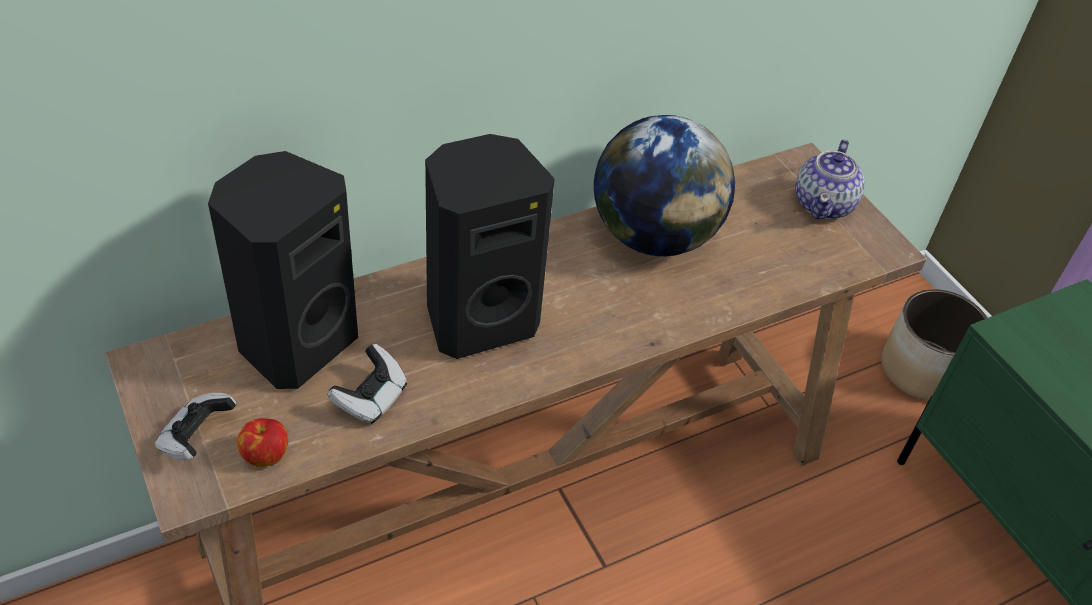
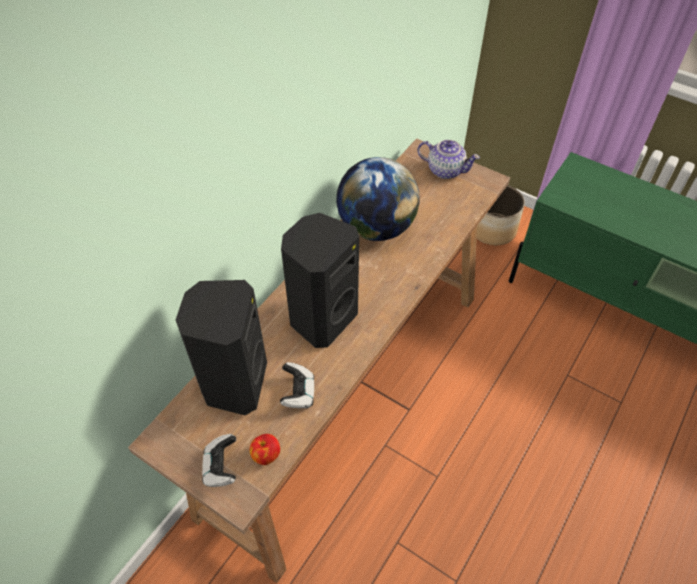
camera: 25 degrees left, 5 degrees up
(824, 204) = (445, 170): teapot -> teapot turned 60 degrees counterclockwise

